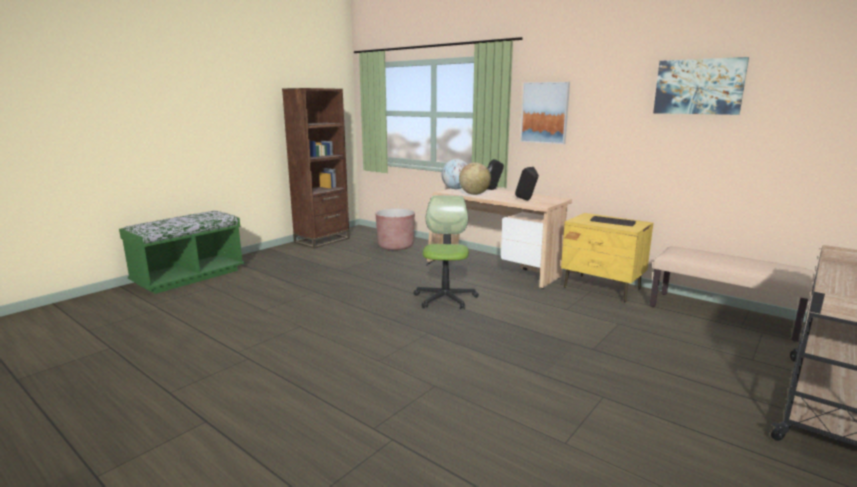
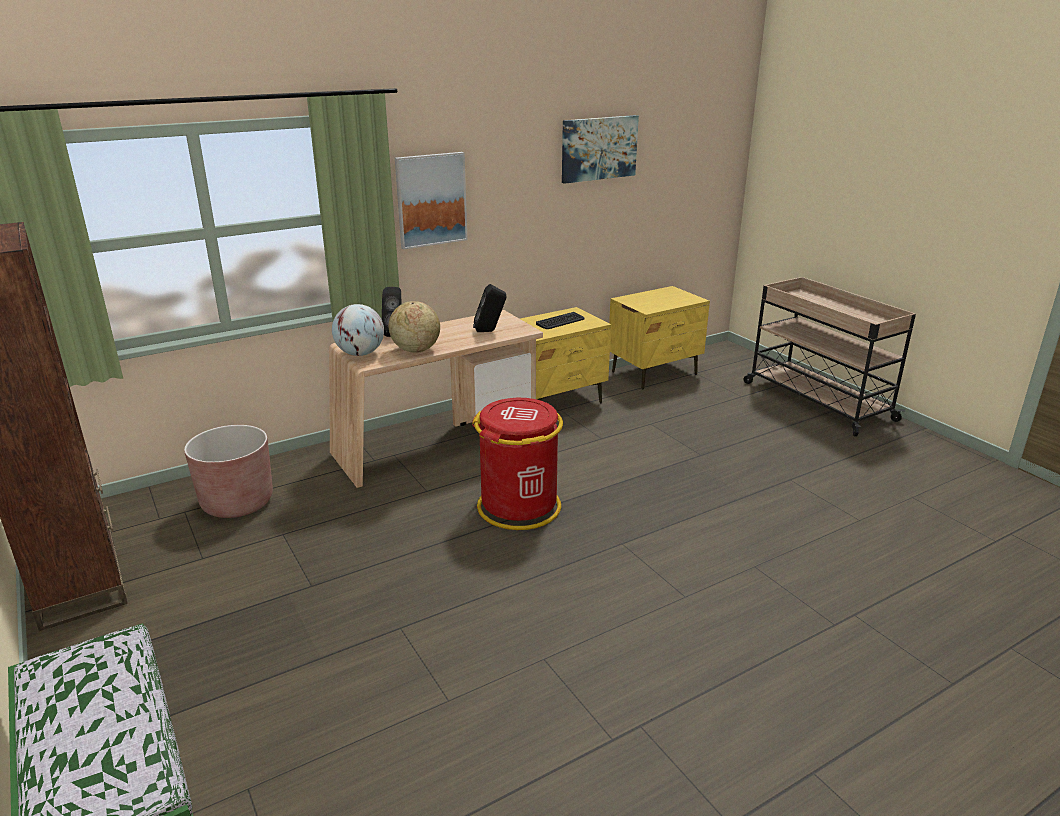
camera: 70 degrees left, 10 degrees up
(445, 298) = (519, 507): office chair -> red trash can
(723, 315) = (655, 373): beige bench -> yellow nightstand

